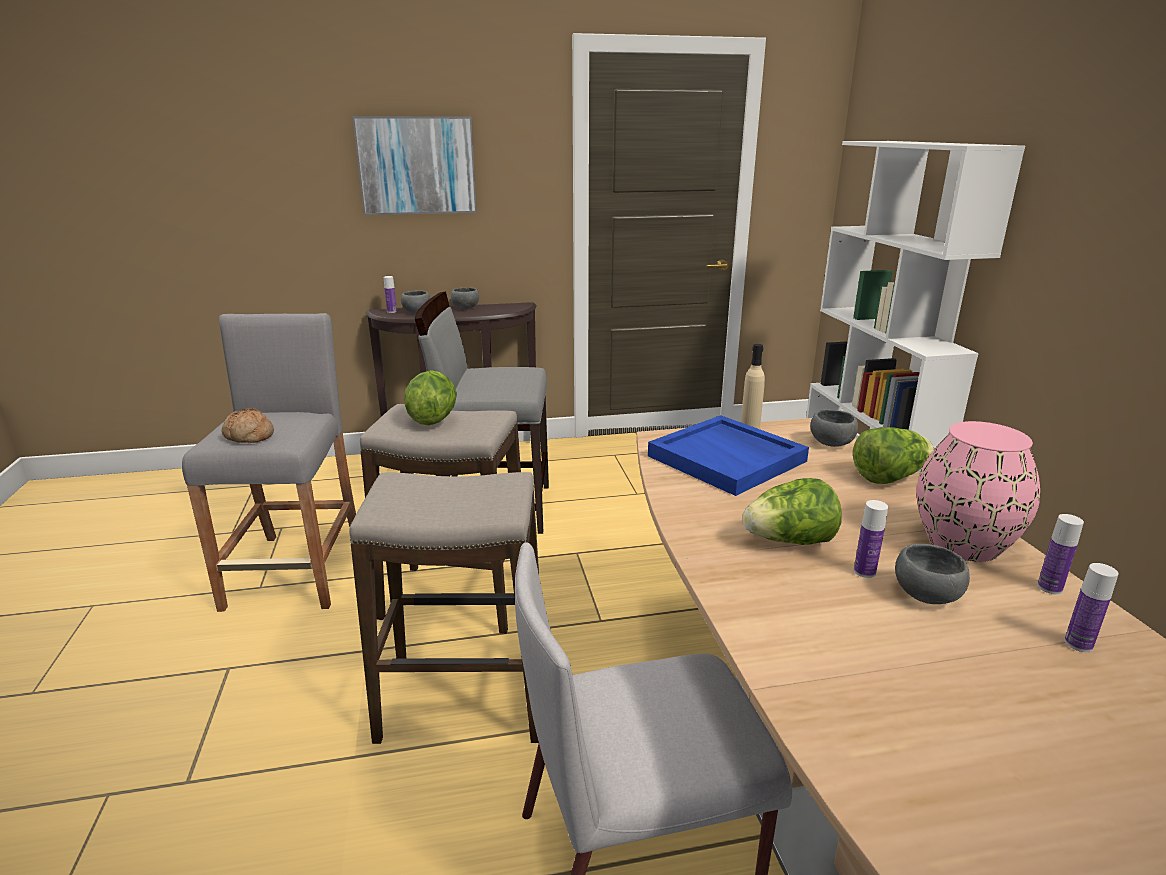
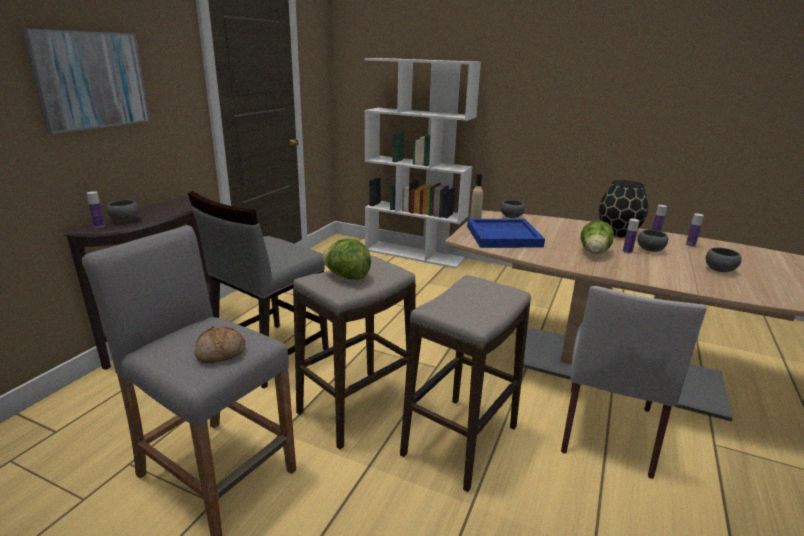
camera: 55 degrees left, 0 degrees up
(466, 308) = (159, 207): grey bowl -> grey bowl (720, 270)
(888, 477) = (554, 221): lettuce -> none
(963, 543) = (617, 232): pink vase -> black vase

